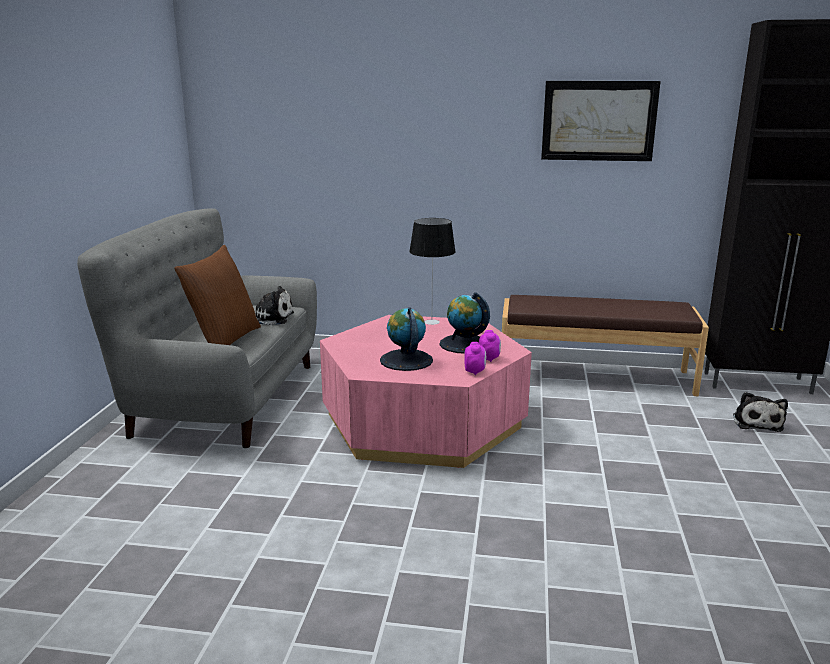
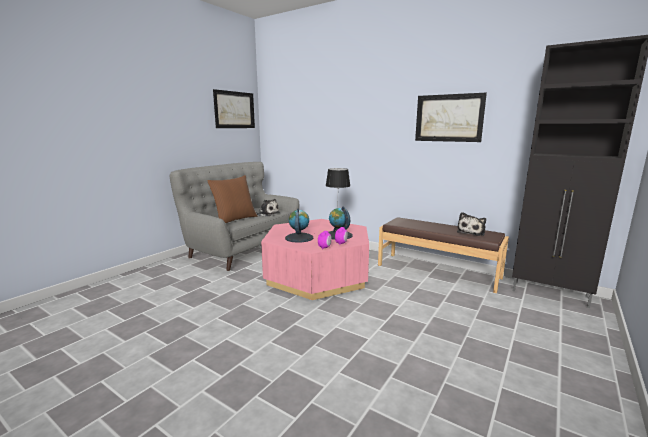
camera: 25 degrees right, 5 degrees down
(149, 98) = (234, 110): none -> picture
(756, 422) = (524, 316): plush toy -> plush toy (471, 232)

